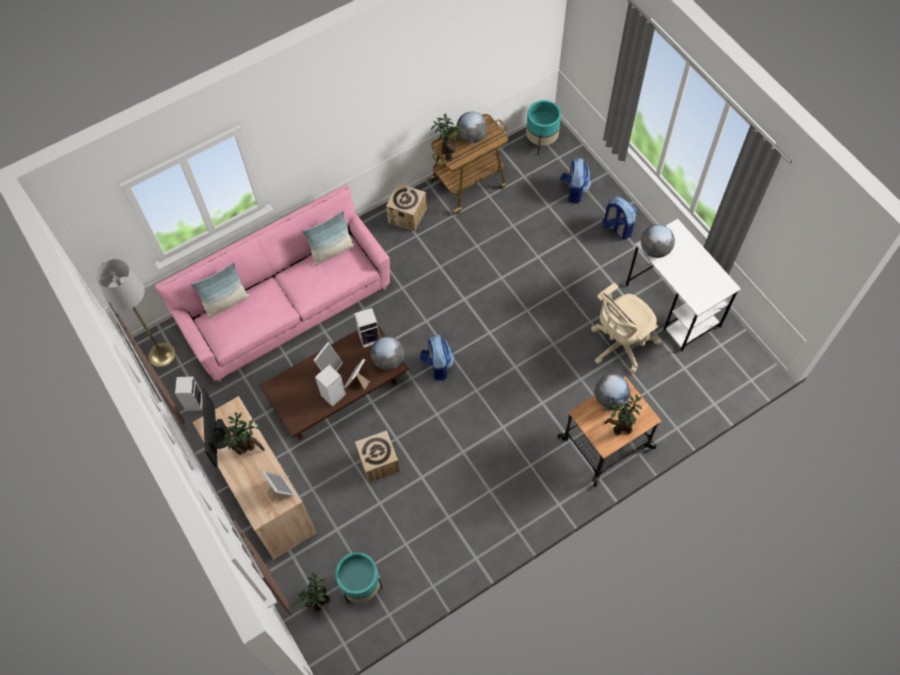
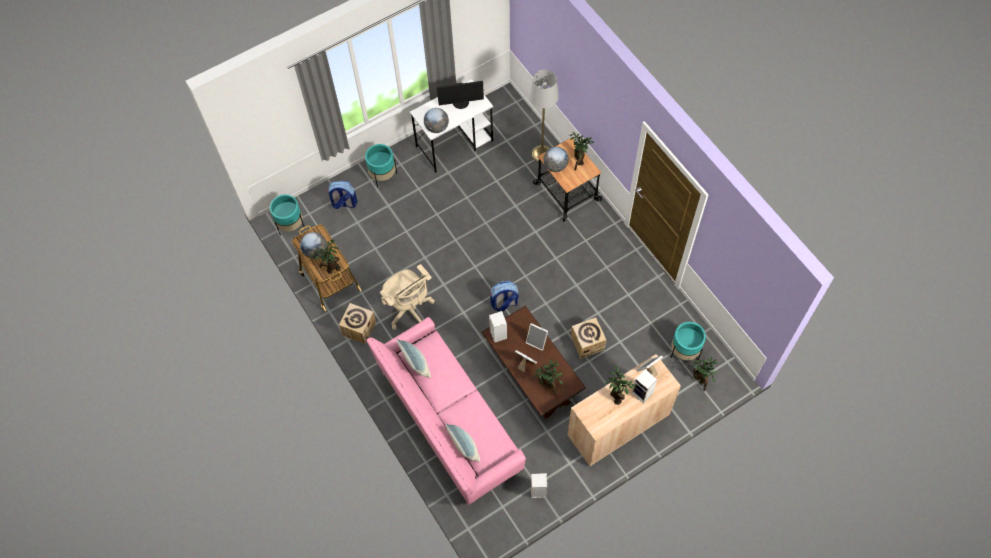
camera: 90 degrees left, 0 degrees up
(162, 355) = (492, 524): grey floor lamp -> grey floor lamp (541, 153)
(218, 437) = (607, 419): monitor -> monitor (461, 103)
(297, 392) = (547, 386): none -> potted plant
(333, 396) = (550, 359): speaker -> speaker (643, 393)
(388, 360) = (518, 319): globe -> none
(616, 228) = (383, 175): backpack -> turquoise planter
(619, 345) = (487, 179): beige office chair -> beige office chair (409, 310)

